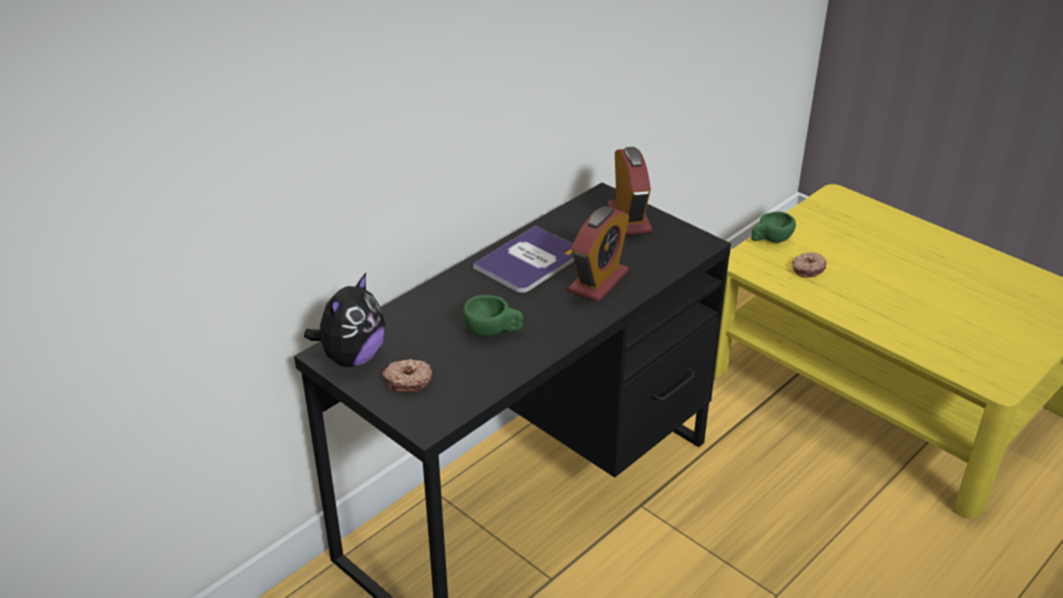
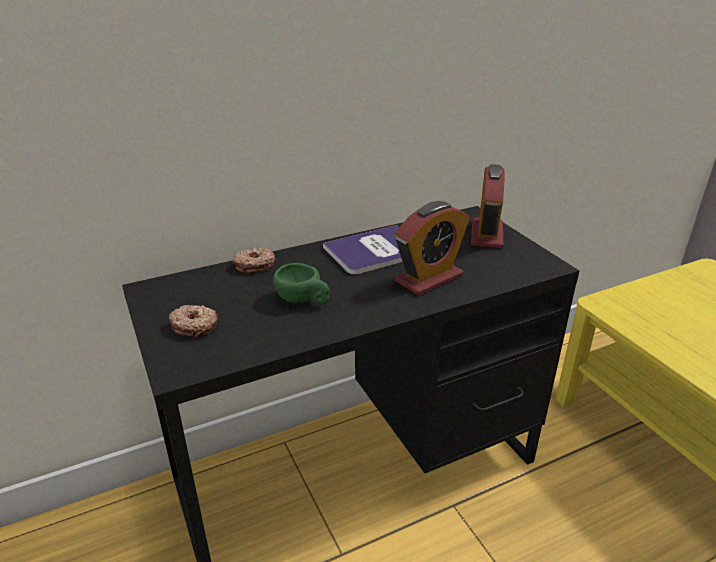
camera: 20 degrees right, 5 degrees down
(352, 357) = (165, 296): plush toy -> none
(770, 240) = (635, 292): green cup -> none
(807, 269) = (666, 322): donut -> donut (254, 265)

